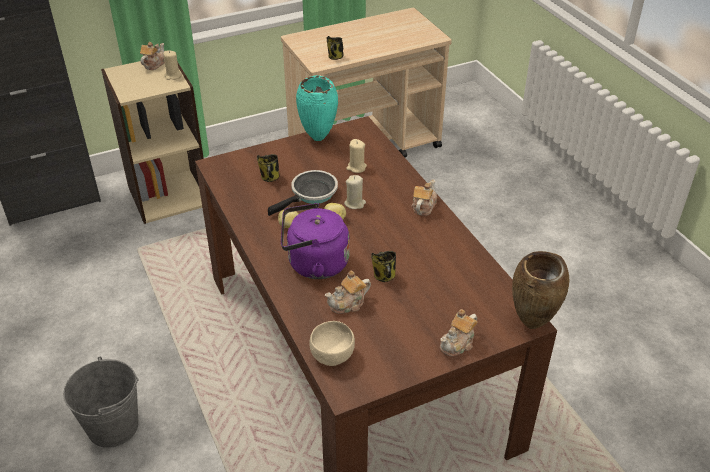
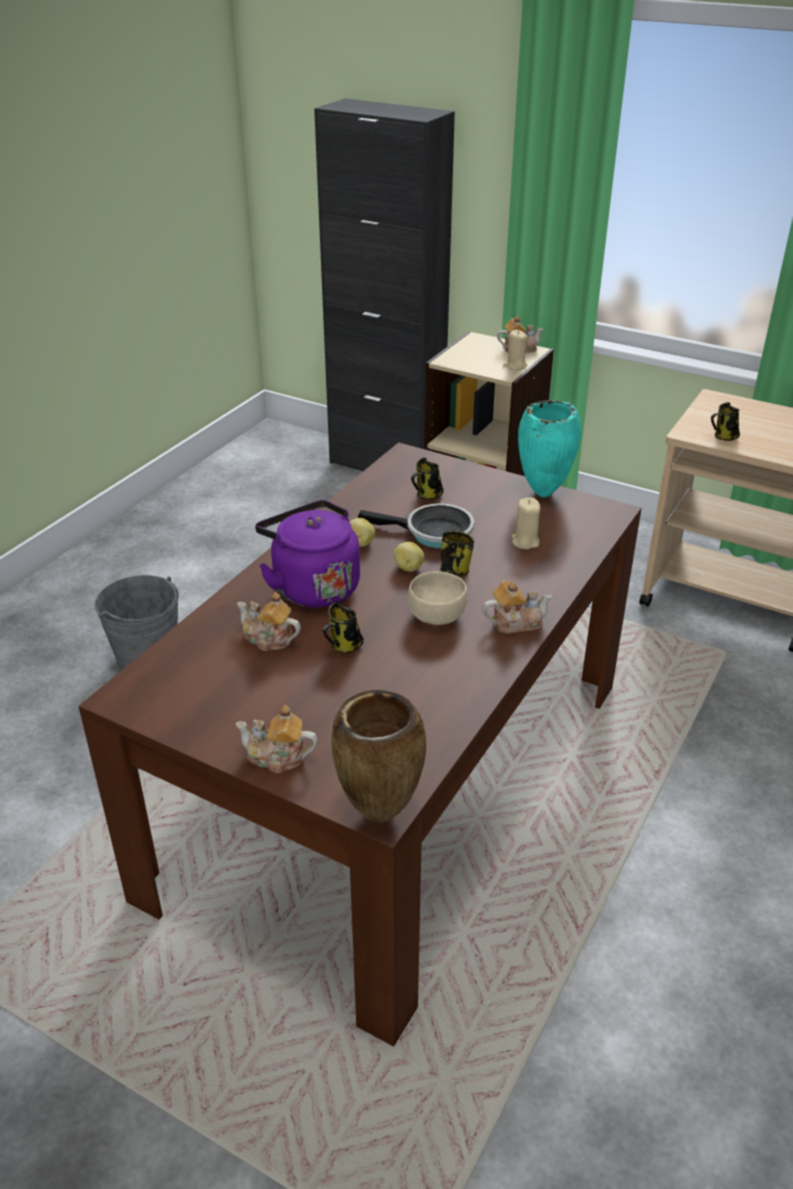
camera: 55 degrees right, 5 degrees down
(332, 354) = (173, 663): beige bowl -> beige bowl (437, 615)
(355, 203) = (455, 569): beige candle -> mug

